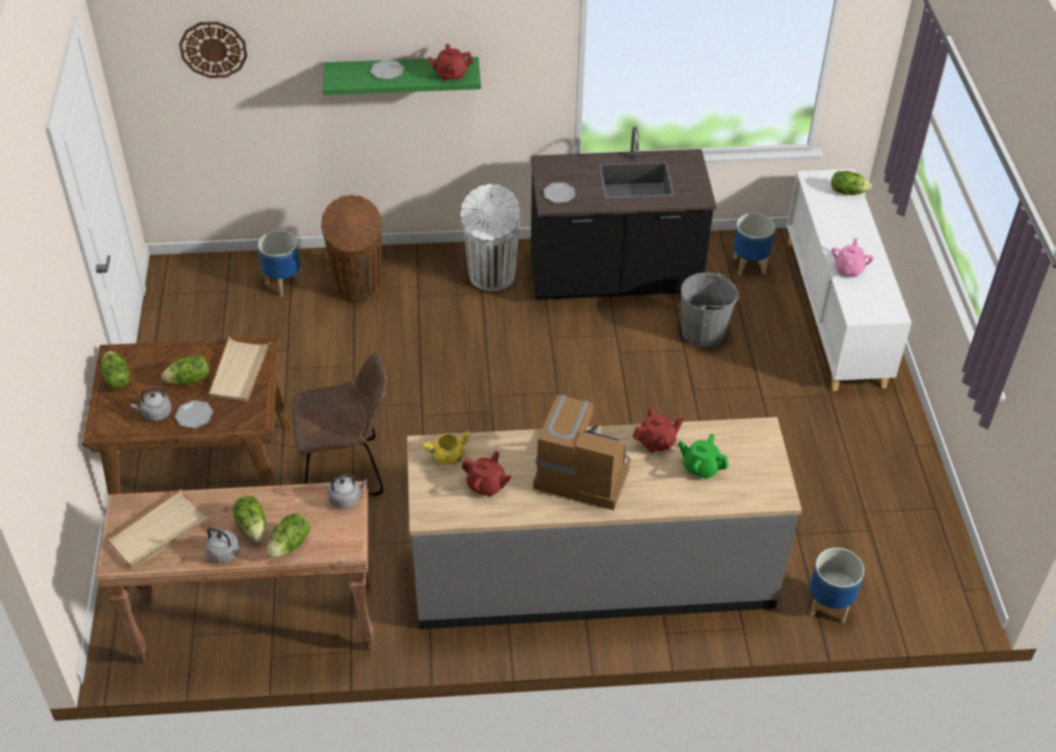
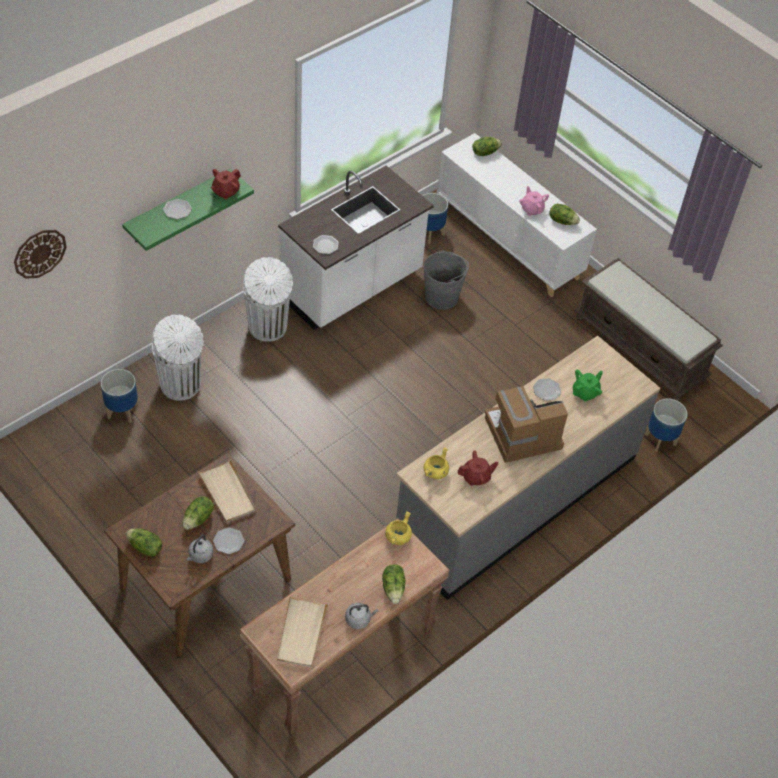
camera: 40 degrees left, 5 degrees up
(253, 527) = (358, 591): lettuce -> lettuce (562, 221)
(346, 498) = (398, 537): grey kettle -> yellow cooking pot
(347, 470) = (301, 523): brown chair -> none
(358, 288) = (181, 385): brown trash can -> white trash can
(614, 279) = (352, 287): black counter -> white counter
(657, 442) = (546, 390): red teapot -> plate
(701, 467) = (585, 392): green teapot -> green teapot turned 150 degrees clockwise
(896, 496) = (641, 348): none -> brown bench

